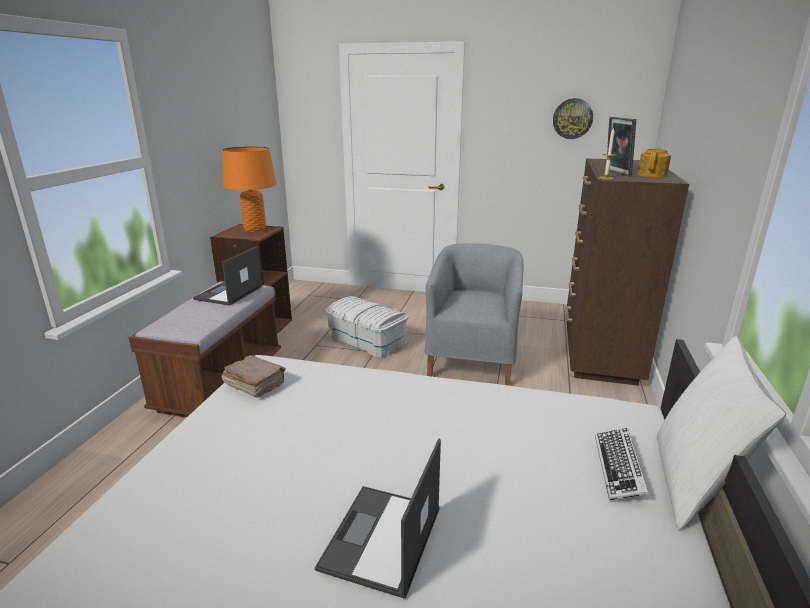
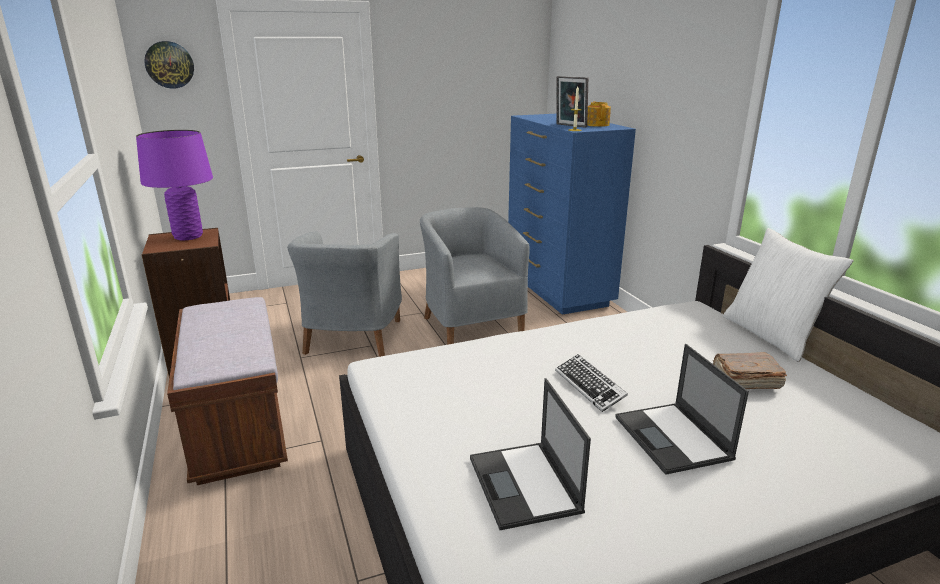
camera: 35 degrees left, 0 degrees up
(228, 293) = (225, 315): laptop -> laptop (525, 485)
(254, 385) = (402, 384): brown book -> brown book (745, 381)
(255, 230) = (188, 236): orange table lamp -> purple table lamp
(366, 341) = (351, 338): white storage box -> grey armchair
(572, 118) = (479, 79): wall clock -> wall clock (169, 65)
(599, 352) = (557, 290): brown dresser -> blue dresser
(619, 468) = (732, 342): keyboard -> keyboard (589, 387)

